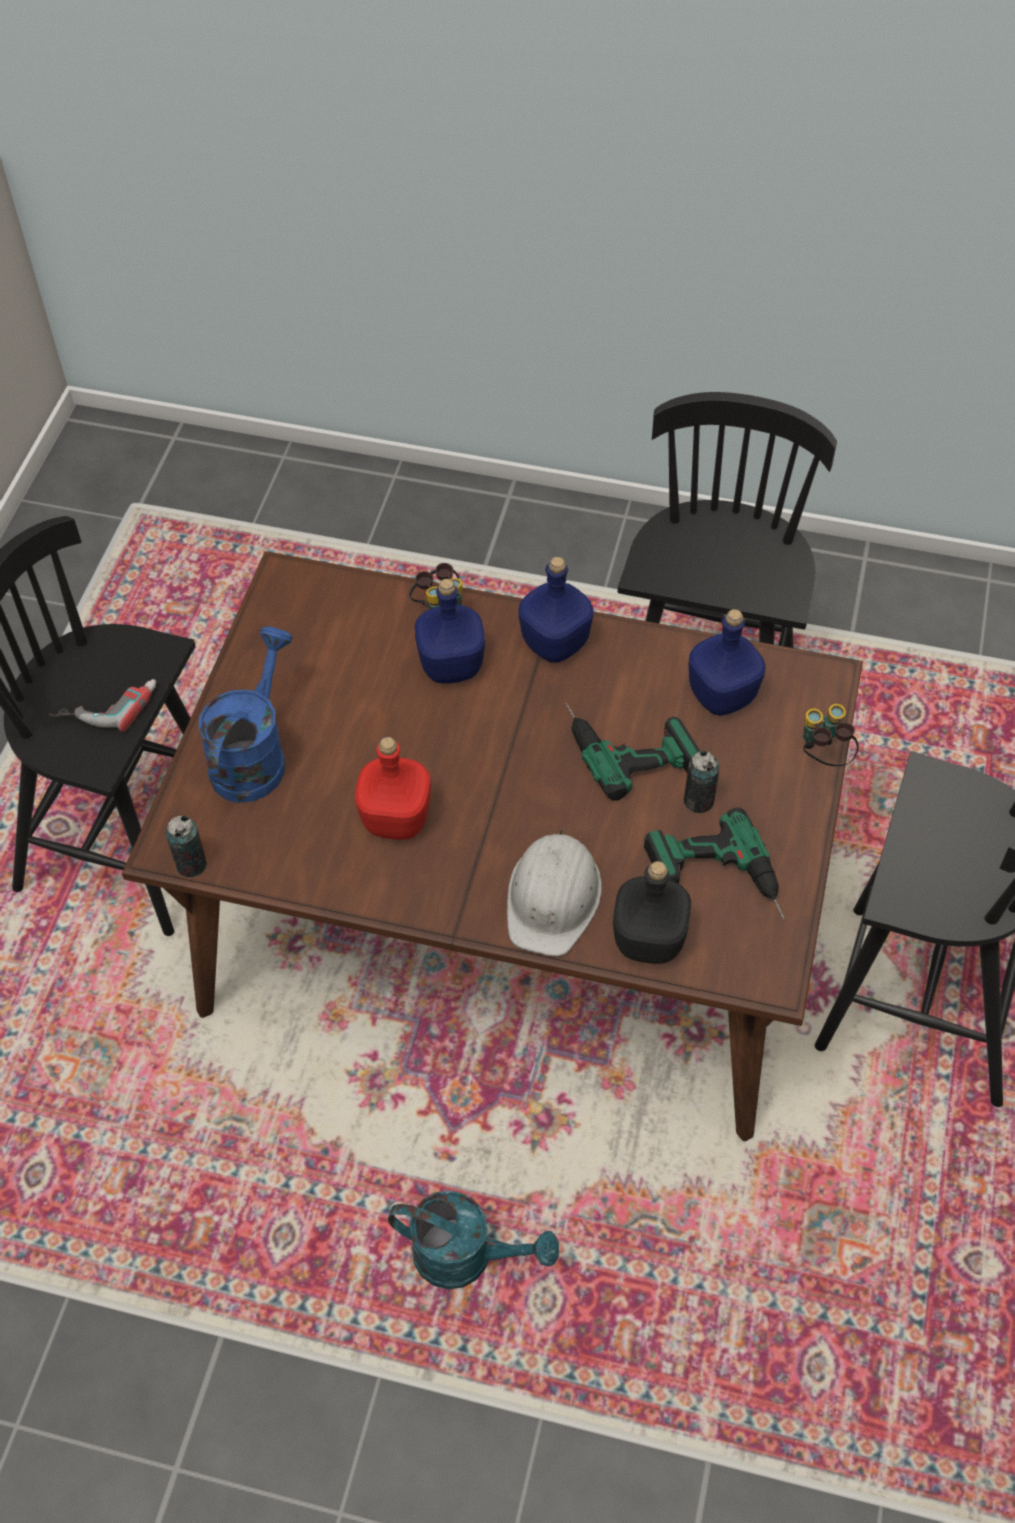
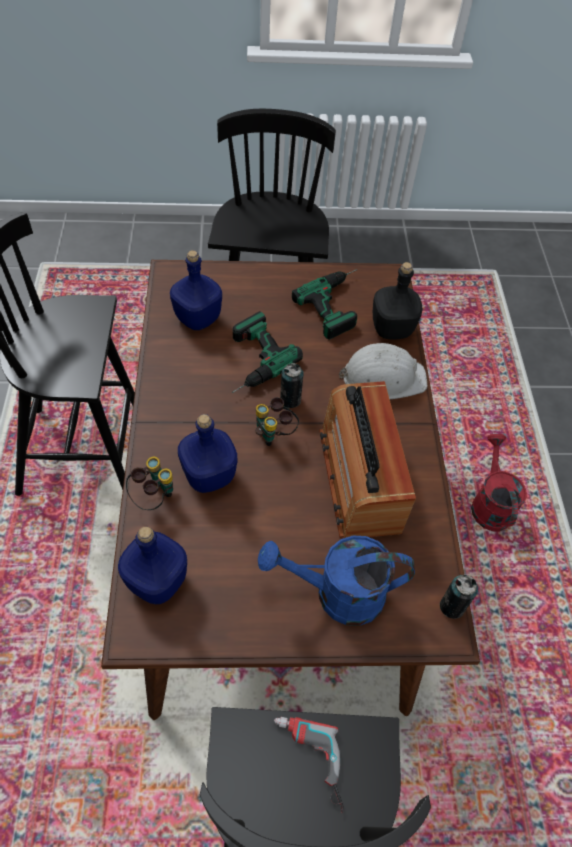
camera: 110 degrees left, 0 degrees up
(395, 819) = (359, 478): red bottle -> radio
(467, 1257) = (489, 504): turquoise watering can -> red watering can
(554, 644) = (173, 415): blue bottle -> blue bottle (158, 582)
(698, 801) = (284, 319): can -> can (290, 400)
(823, 757) = (233, 268): binoculars -> binoculars (275, 434)

